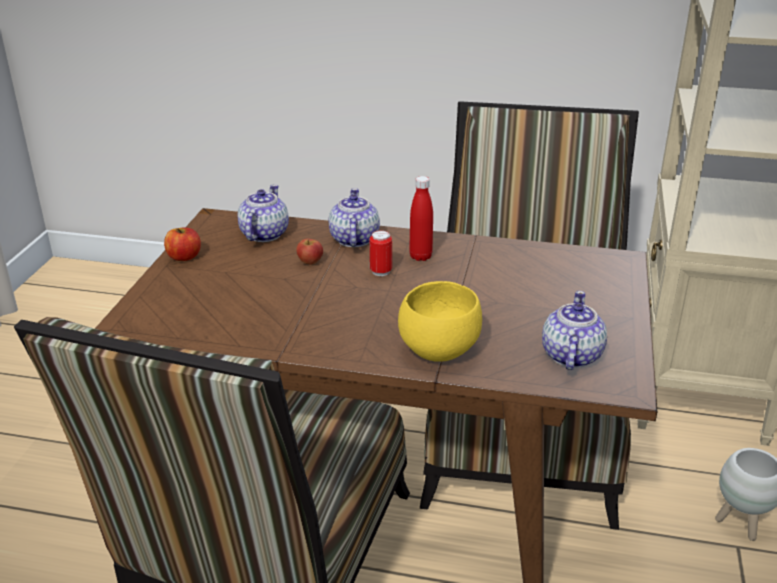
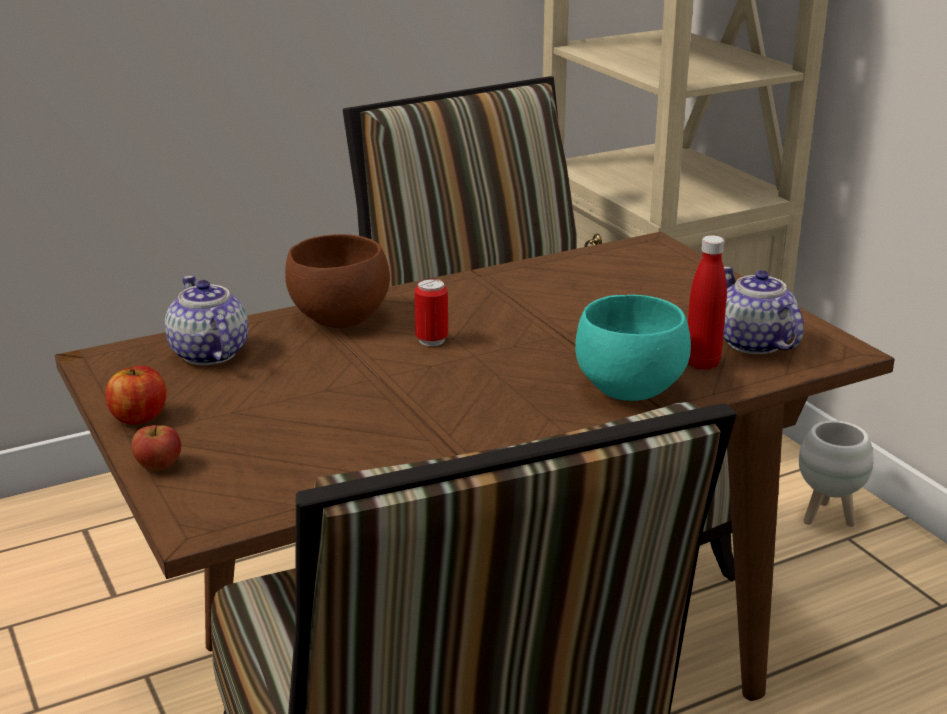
camera: 40 degrees left, 5 degrees down
(310, 262) = (327, 361): apple -> apple (159, 466)
(353, 239) = (339, 320): teapot -> brown bowl
(420, 256) = (449, 310): red bottle -> red bottle (702, 363)
(436, 350) = (627, 390): yellow bowl -> turquoise bowl

